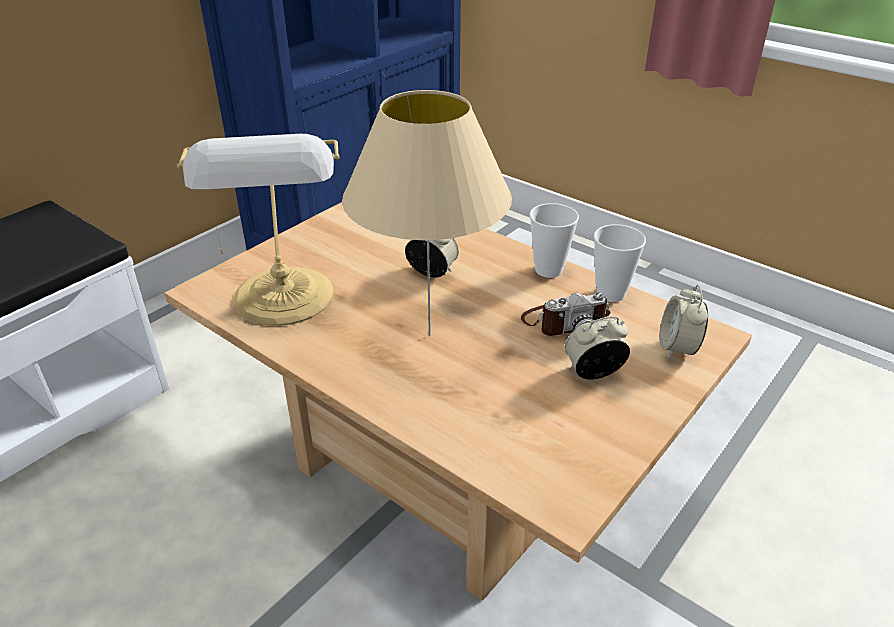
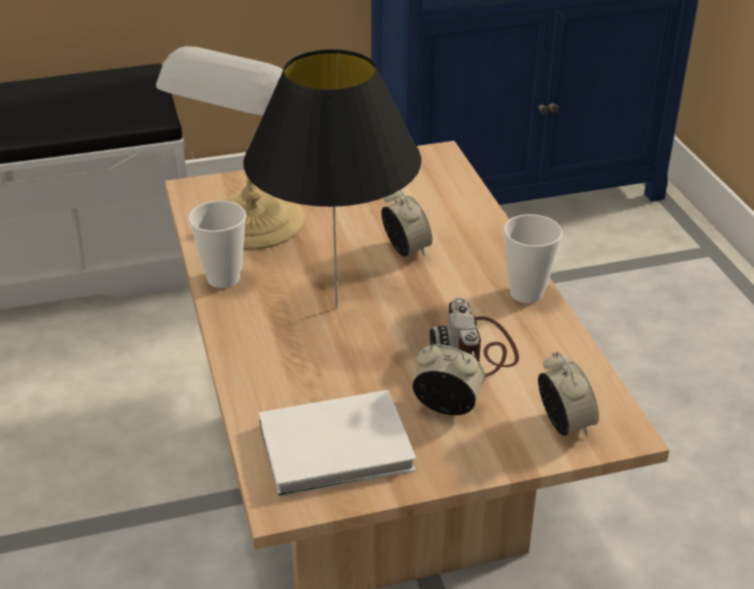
camera: 35 degrees right, 0 degrees up
(428, 335) = (335, 307): beige table lamp -> black table lamp
(558, 442) = (340, 448): none -> white book
(564, 322) = (478, 349): camera -> camera turned 60 degrees clockwise
(610, 293) = (562, 343): cup -> cup (223, 278)
(677, 348) = (564, 424): alarm clock -> alarm clock turned 120 degrees clockwise

